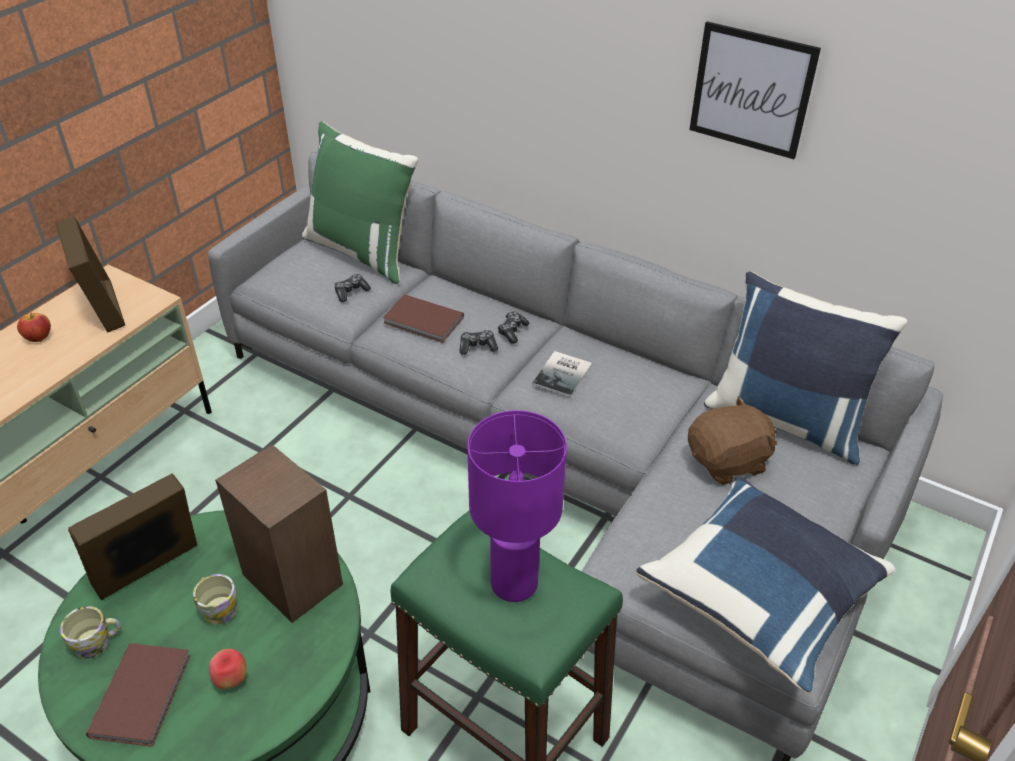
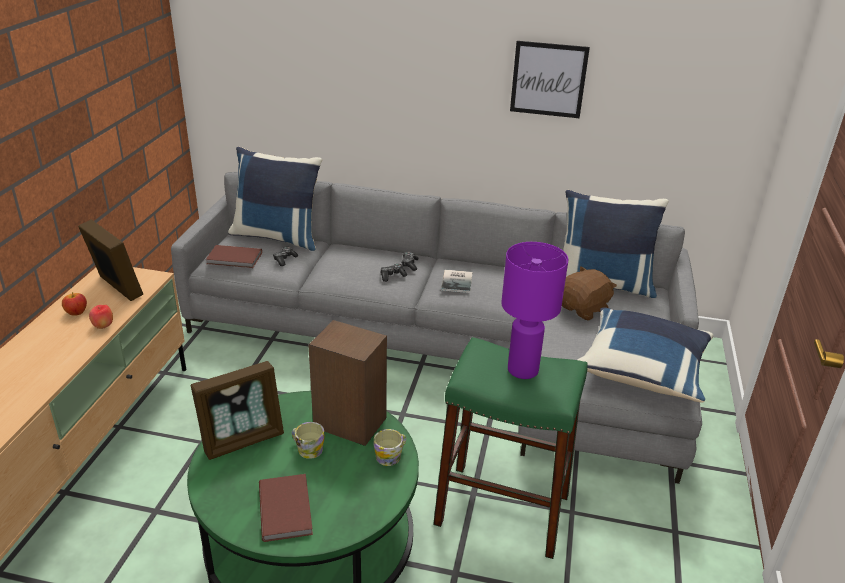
camera: 20 degrees left, 10 degrees down
(98, 642) = (232, 487): mug -> mug (391, 456)
(149, 571) = (243, 439): picture frame -> picture frame turned 150 degrees counterclockwise
(231, 680) = (344, 485): apple -> apple (103, 326)
(363, 251) = (278, 236): green pillow -> blue pillow
(423, 322) = (347, 268): brown book -> brown book (234, 259)

